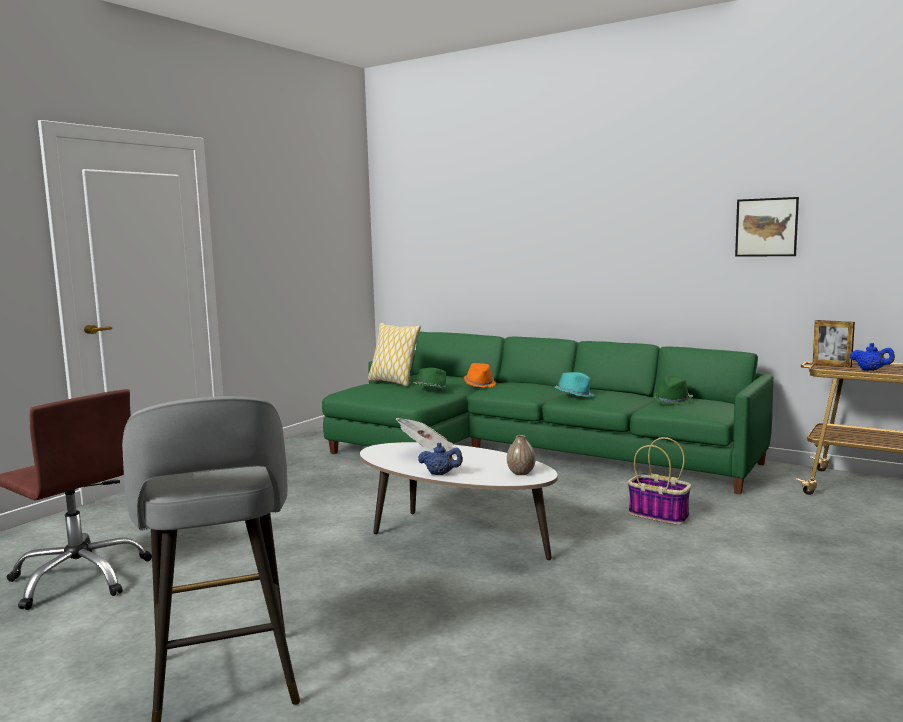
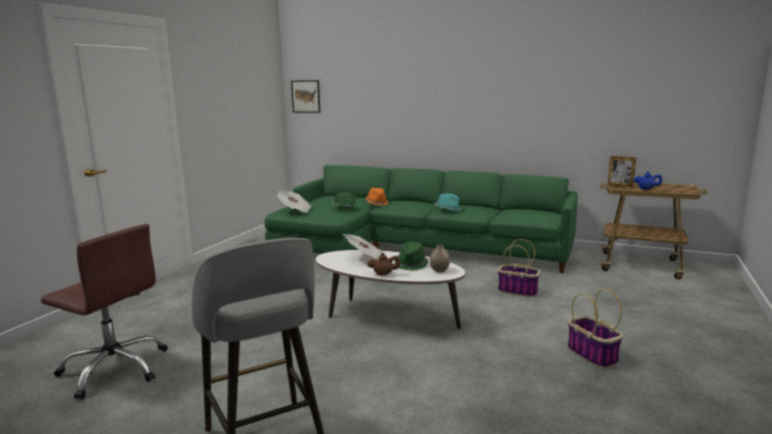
camera: 10 degrees left, 5 degrees up
(363, 390) = (295, 210): none -> newspaper
(393, 382) = (314, 203): pillow -> none
(440, 474) = (383, 274): blue teapot -> brown teapot
(672, 401) = (515, 212): green hat -> green hat (411, 264)
(736, 609) = (593, 355): none -> basket
(766, 227) = (574, 92): picture -> picture (306, 96)

